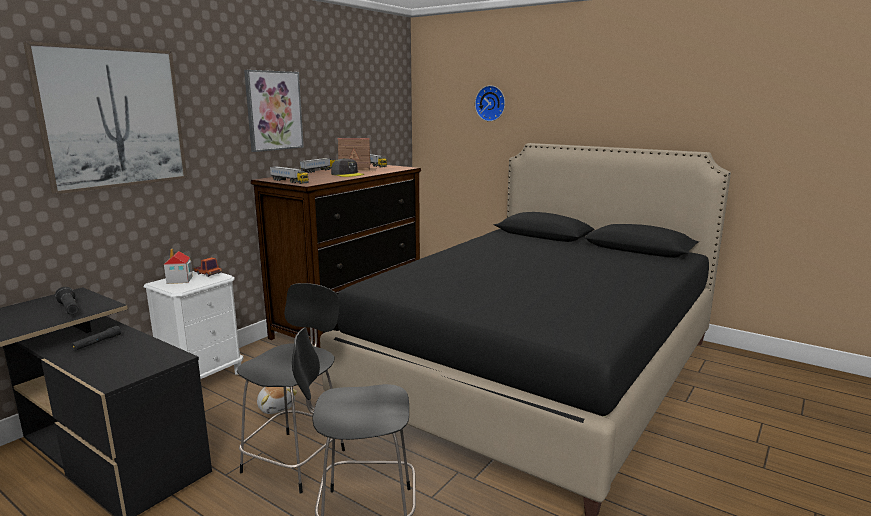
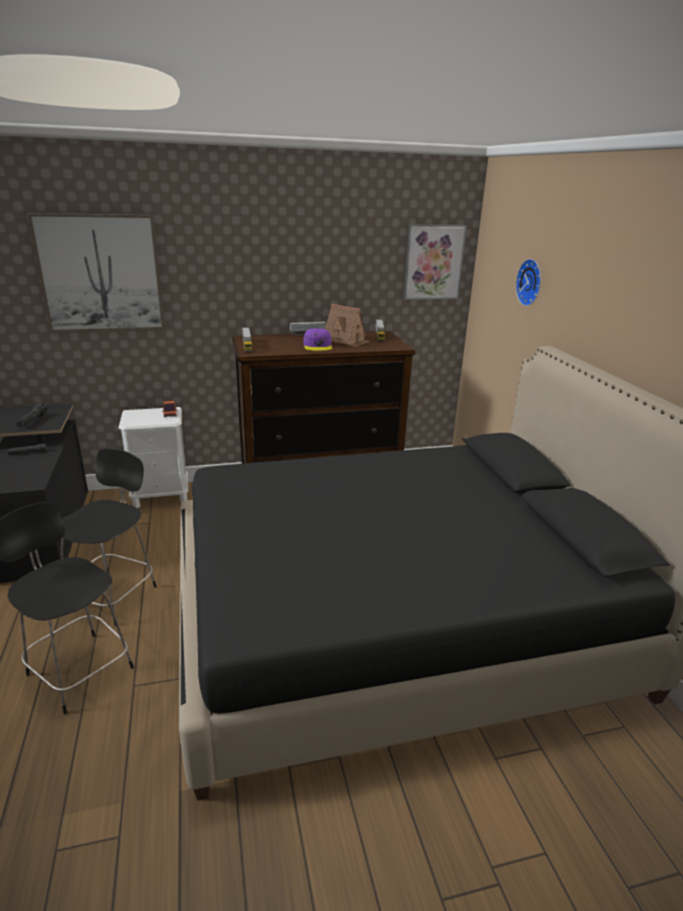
camera: 40 degrees right, 10 degrees up
(179, 280) = (144, 414): toy house -> none
(273, 110) = (266, 270): picture -> picture (433, 262)
(276, 407) = (163, 545): plush toy -> none
(296, 459) = (114, 595): black chair -> black chair turned 45 degrees counterclockwise
(347, 174) = (318, 346): grey cap -> purple cap

